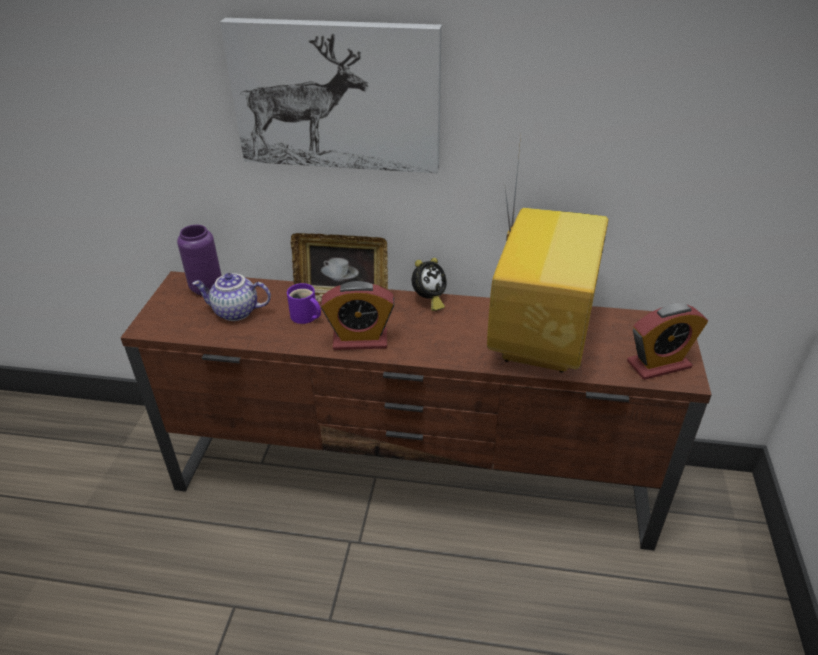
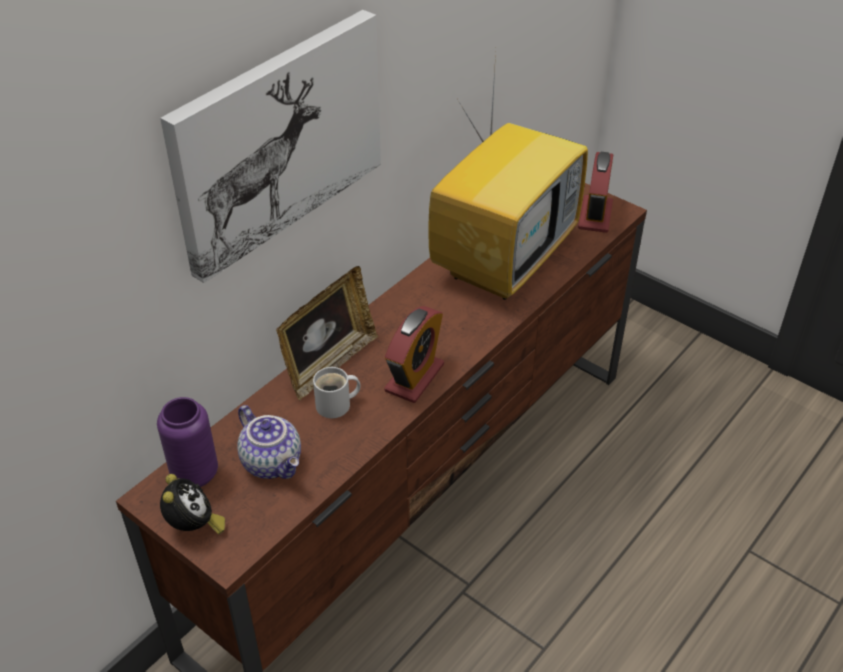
camera: 60 degrees left, 5 degrees up
(235, 312) = (273, 462): teapot -> teapot turned 75 degrees counterclockwise
(305, 317) = (336, 405): purple mug -> white mug
(428, 300) = (391, 304): alarm clock -> alarm clock (194, 527)
(539, 334) = (504, 258): television -> television turned 75 degrees clockwise

